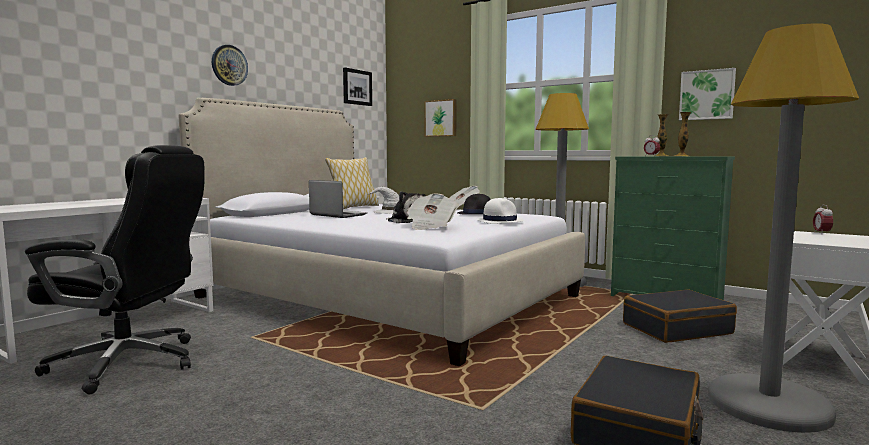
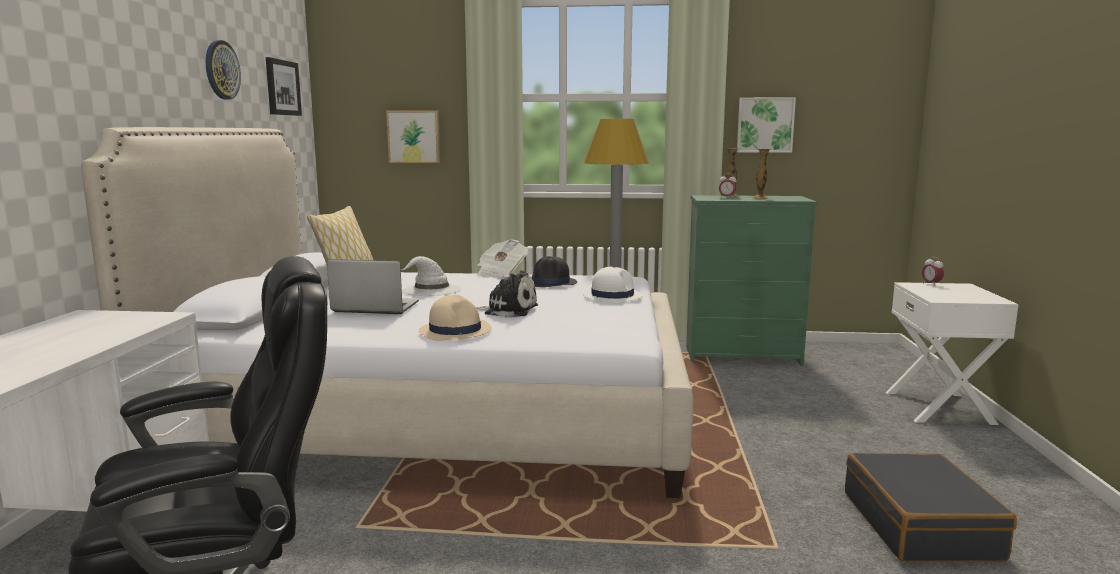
camera: 30 degrees left, 5 degrees up
(229, 65) = (130, 63): wall clock -> wall clock (221, 70)
(349, 225) = (455, 331): none -> beige hat
(430, 226) = (572, 320): newspaper -> none
(676, 328) = (798, 394): black suitcase -> none
(768, 405) = (966, 466): grey floor lamp -> none

